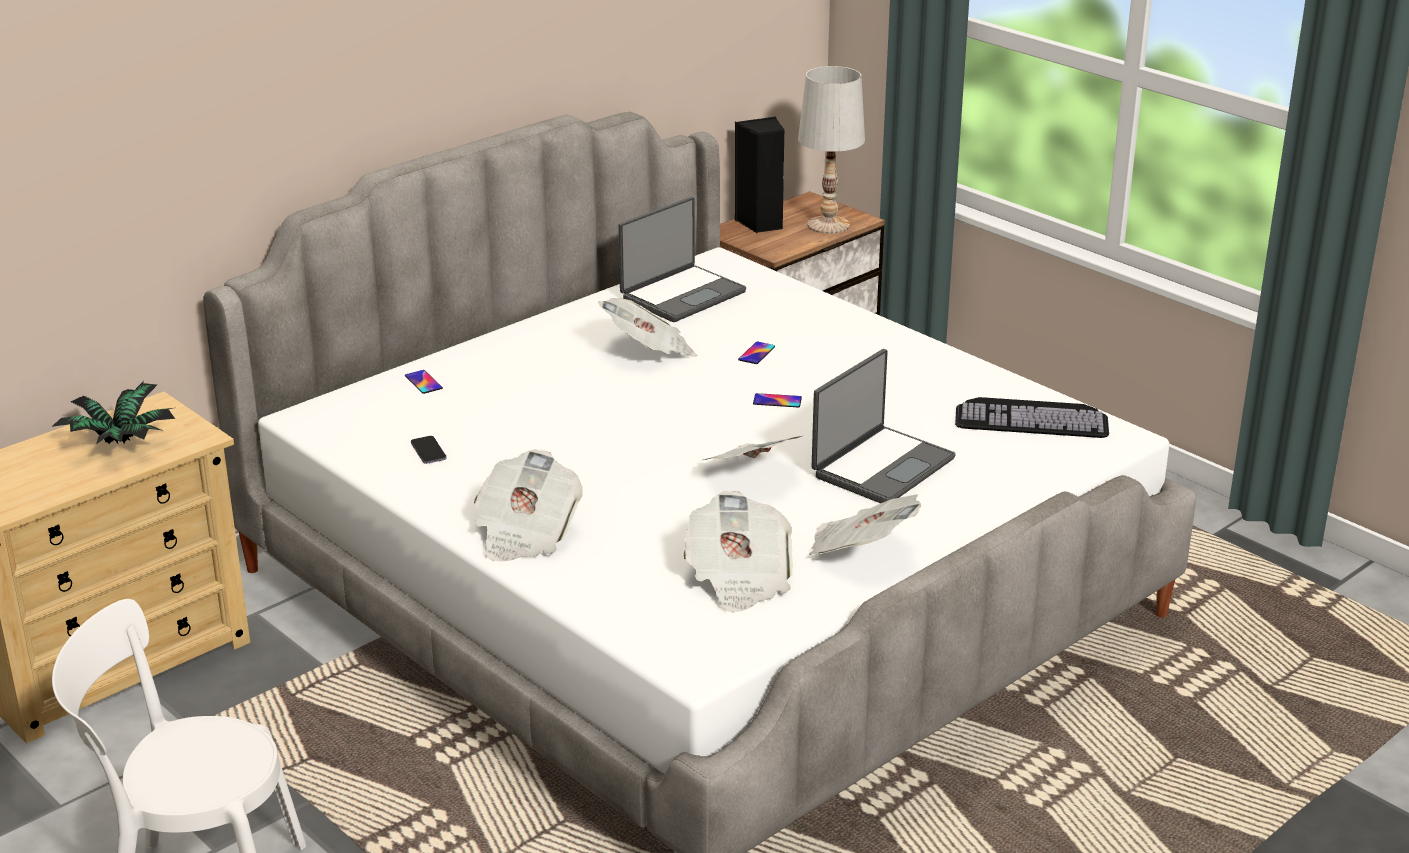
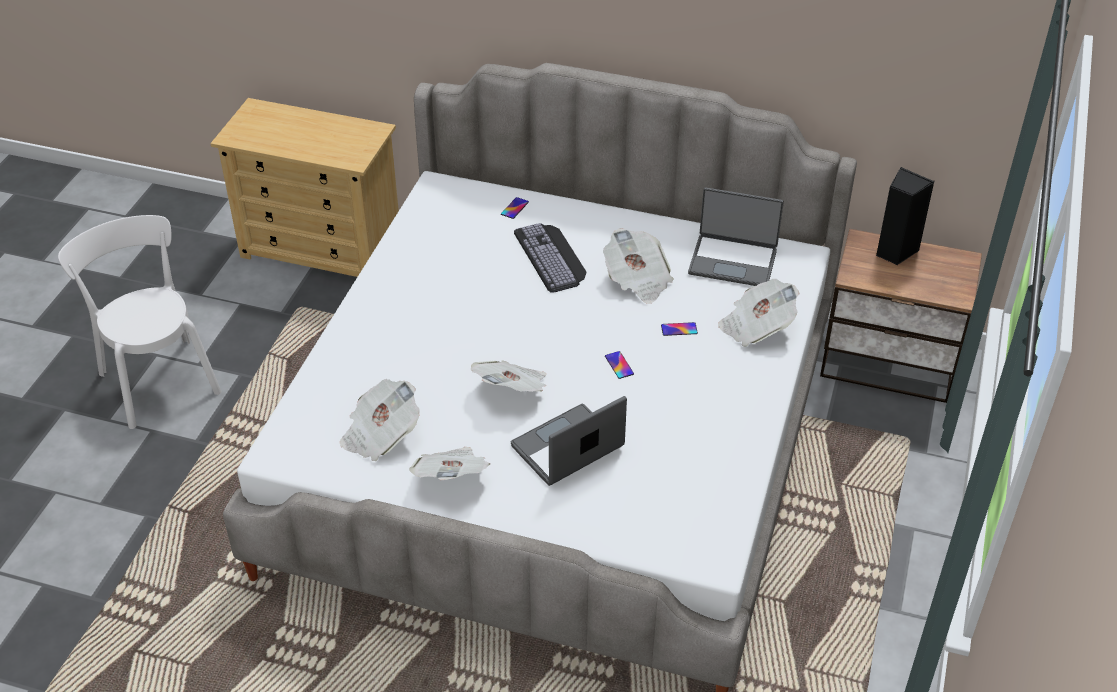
camera: 60 degrees right, 15 degrees up
(119, 445) = (327, 140): potted plant -> none
(428, 451) = (435, 248): phone -> none
(525, 534) = (371, 326): newspaper -> newspaper (756, 327)
(828, 225) = (929, 285): white table lamp -> none
(881, 467) = (568, 448): laptop -> laptop turned 135 degrees clockwise
(1032, 417) = (705, 502): keyboard -> keyboard (552, 257)

